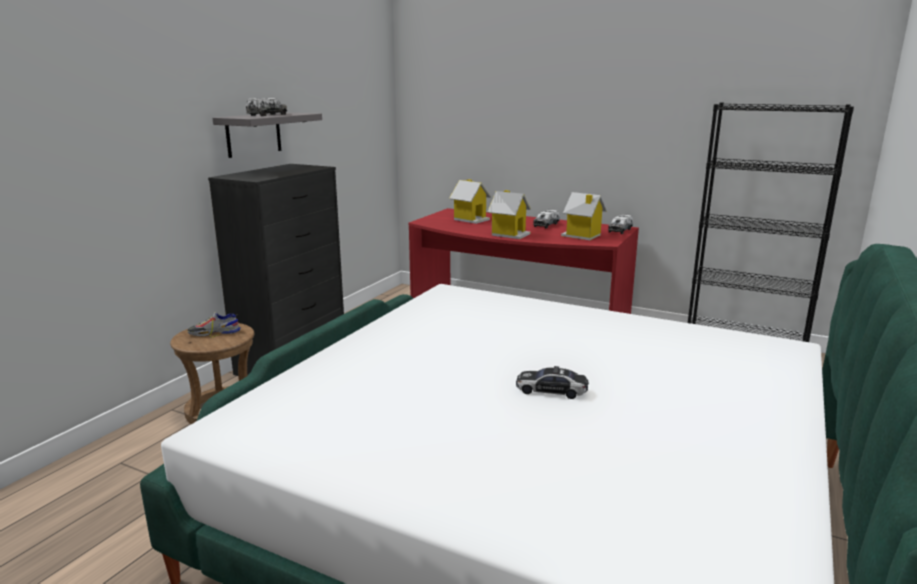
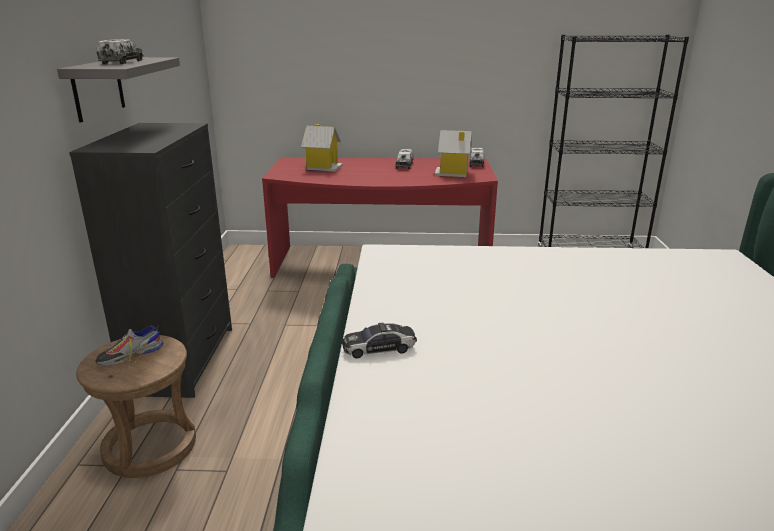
camera: 25 degrees left, 5 degrees up
(509, 234) = (384, 179): toy house -> none
(551, 390) = (619, 344): toy car -> toy car (379, 348)

